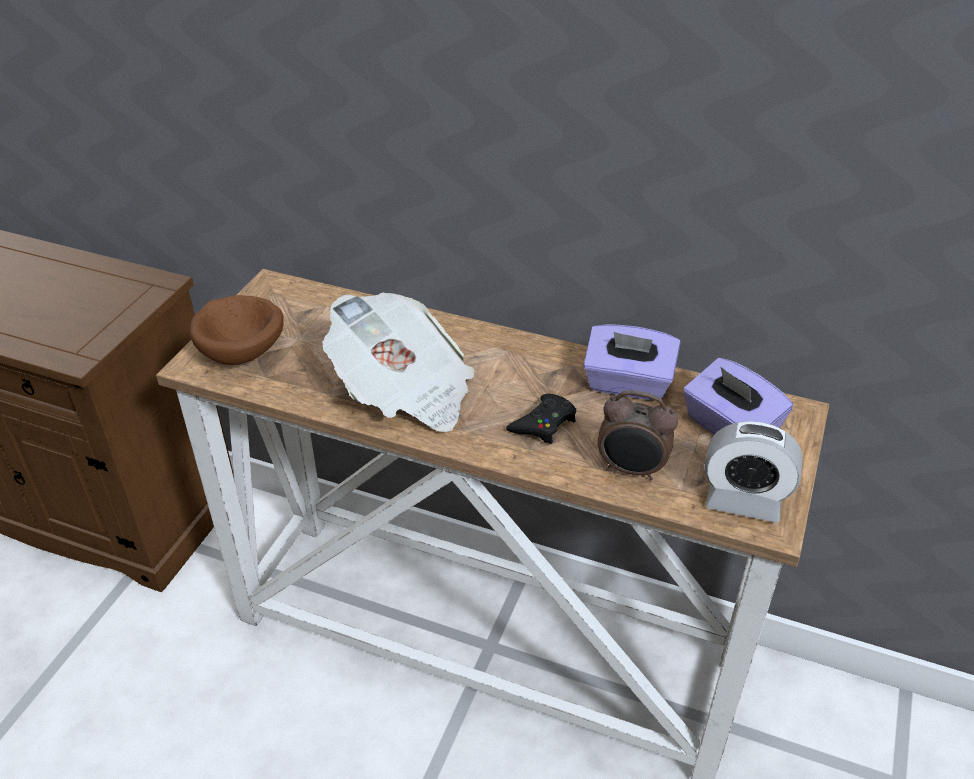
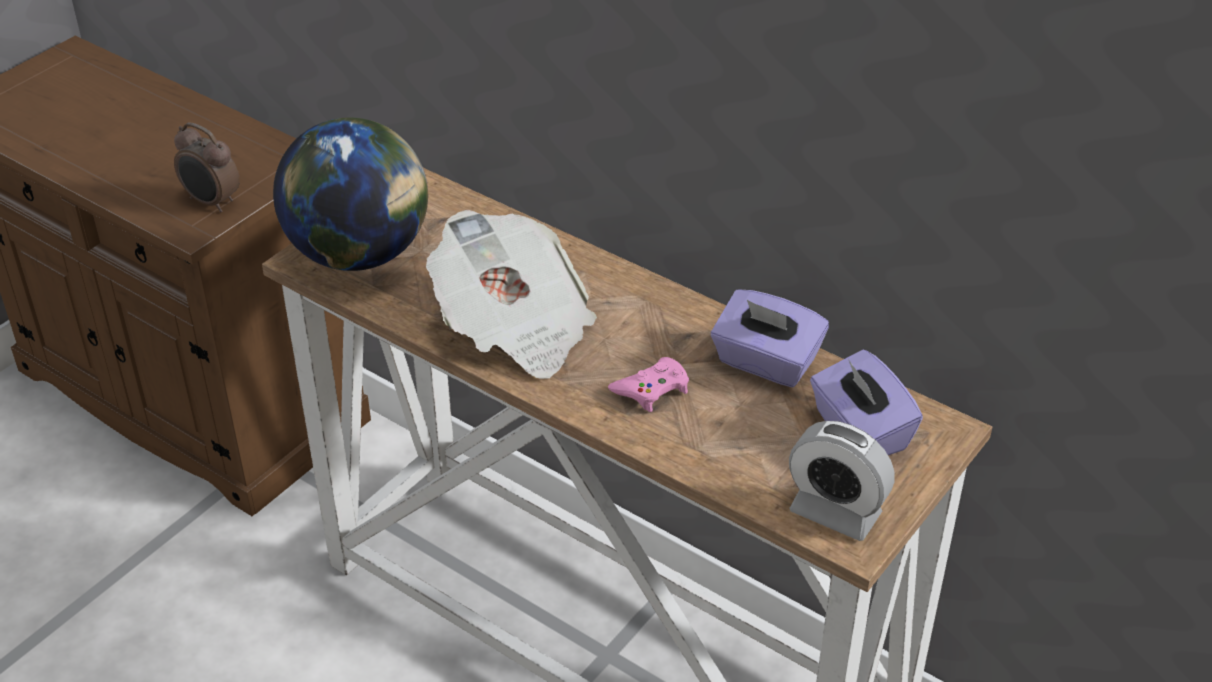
camera: 15 degrees right, 0 degrees up
(244, 351) = (360, 254): brown bowl -> globe
(543, 423) = (652, 389): black game controller -> pink game controller
(631, 470) = (727, 456): alarm clock -> alarm clock (211, 202)

